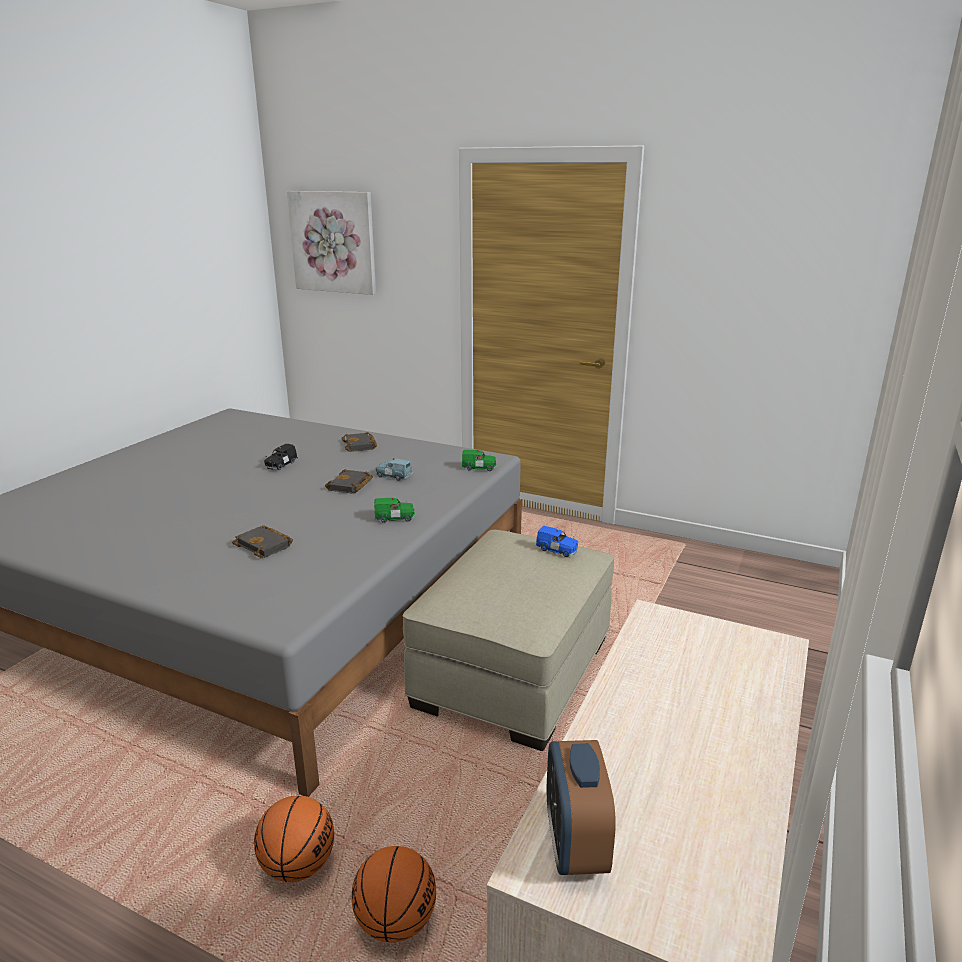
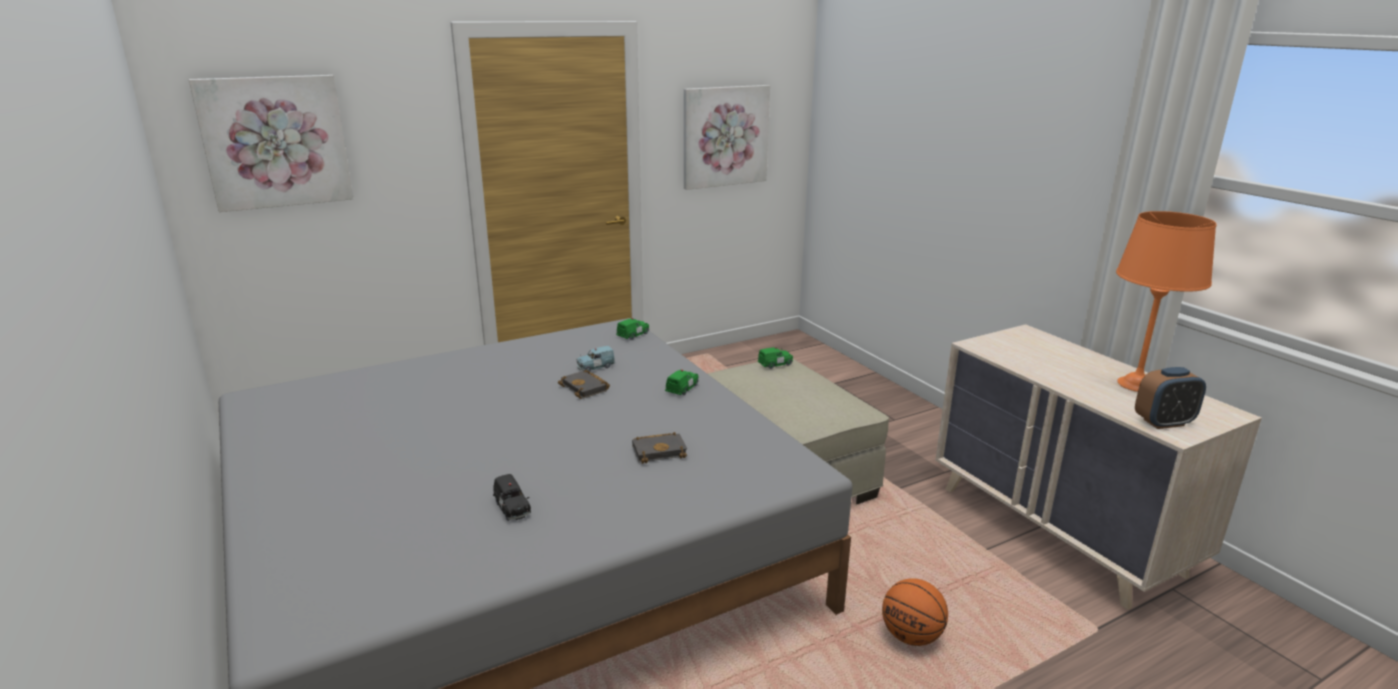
camera: 55 degrees left, 0 degrees up
(281, 465) = (476, 405): black toy car -> black toy car (512, 508)
(361, 445) = (495, 361): black book -> none
(395, 921) = (987, 608): basketball -> none
(557, 550) = (775, 364): blue toy car -> green toy car
(575, 845) = (1163, 422): alarm clock -> alarm clock turned 45 degrees counterclockwise
(708, 790) = (1136, 384): none -> orange table lamp
(749, 291) = (724, 136): none -> picture

